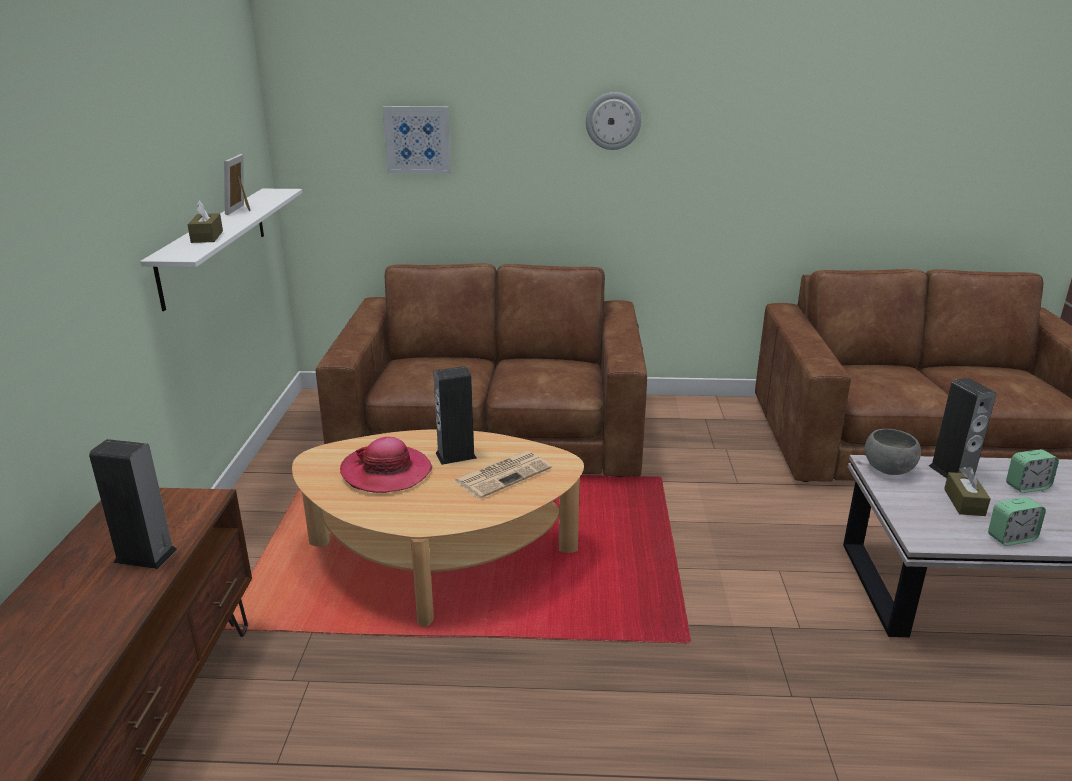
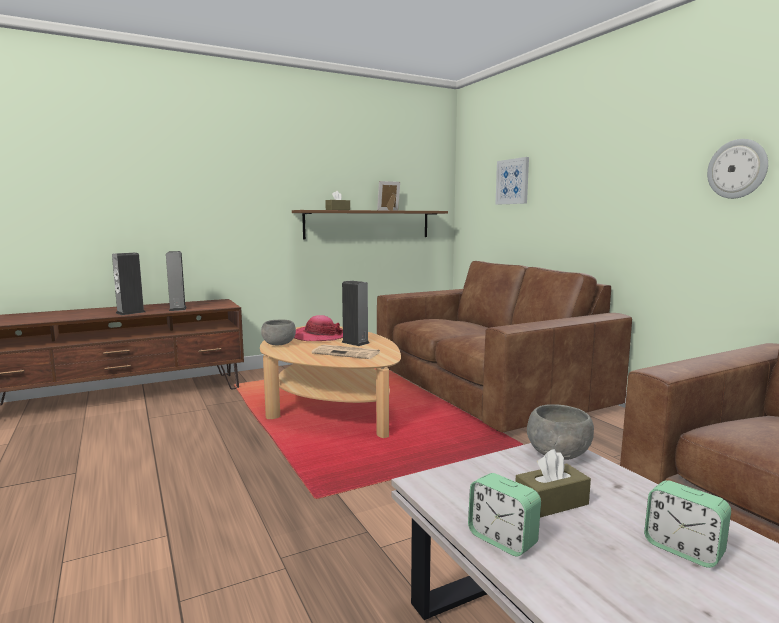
camera: 60 degrees right, 15 degrees down
(215, 243) = (368, 224): white shelf -> brown shelf
(394, 513) = (279, 344): none -> grey bowl
(613, 121) = (627, 154): wall clock -> wall clock (737, 169)
(952, 473) = (619, 491): speaker -> speaker (130, 312)

